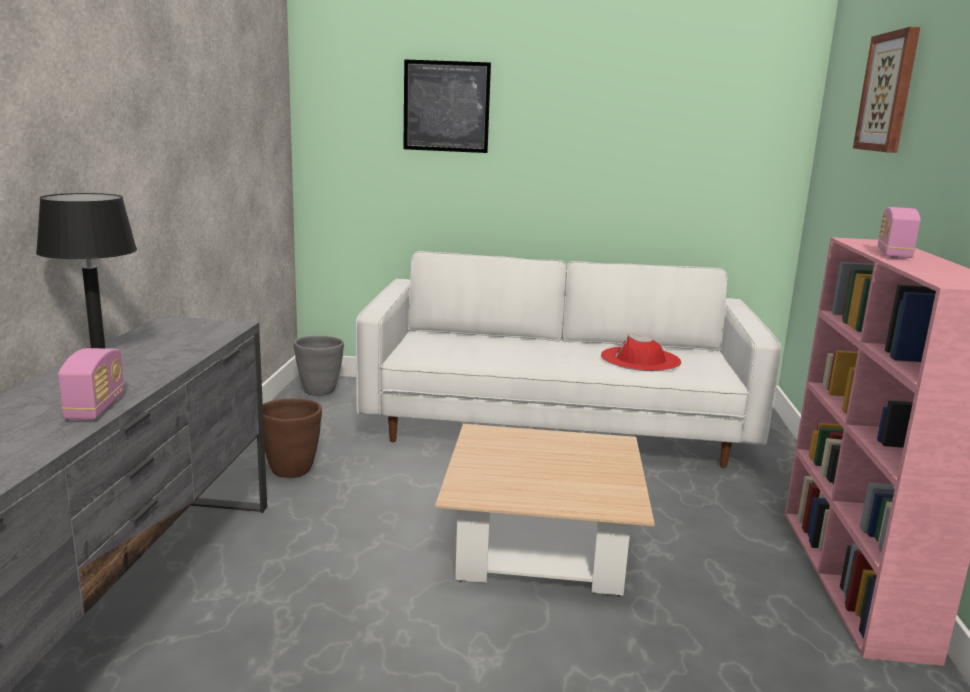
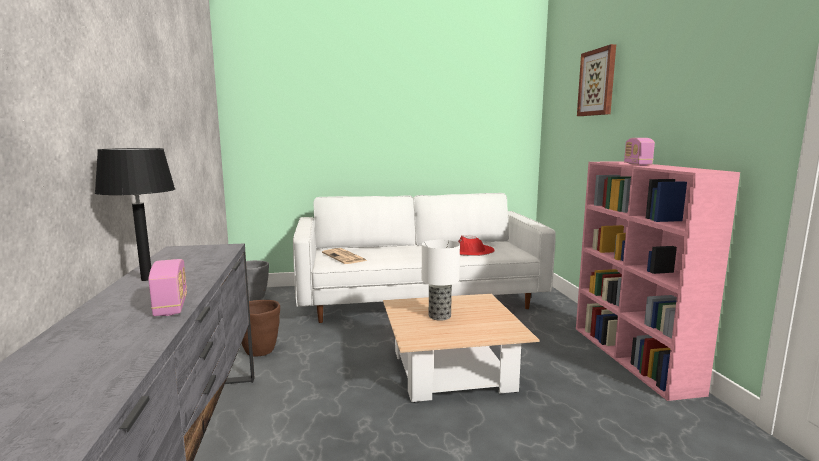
camera: 15 degrees left, 5 degrees down
(439, 349) = (345, 257): none -> newspaper
(446, 106) = (326, 104): picture -> none
(528, 461) = (439, 316): none -> table lamp

